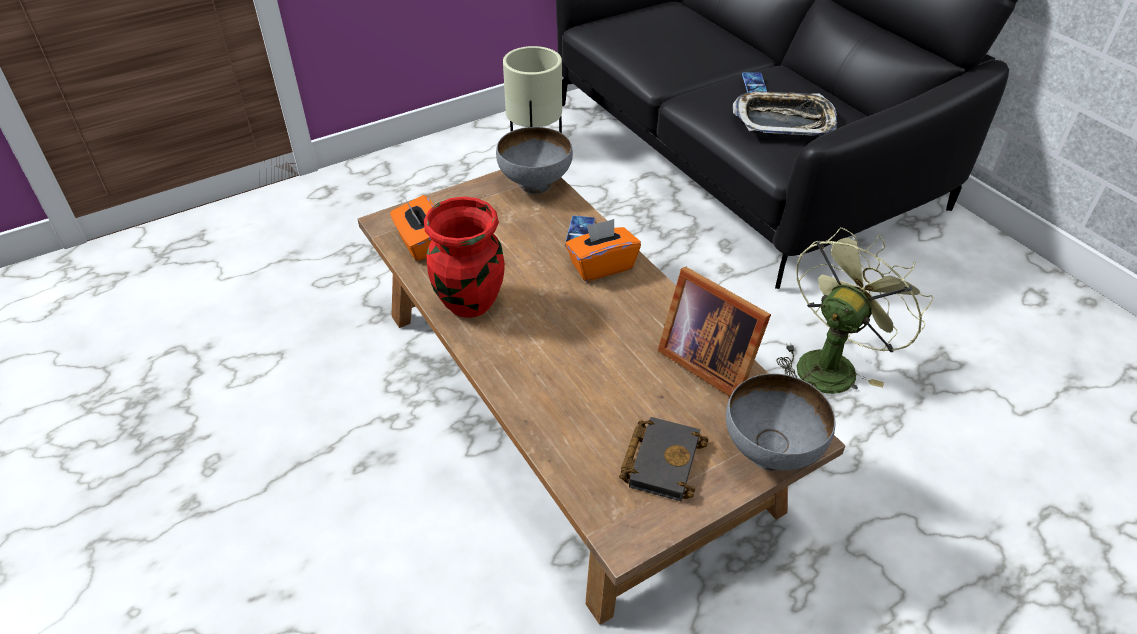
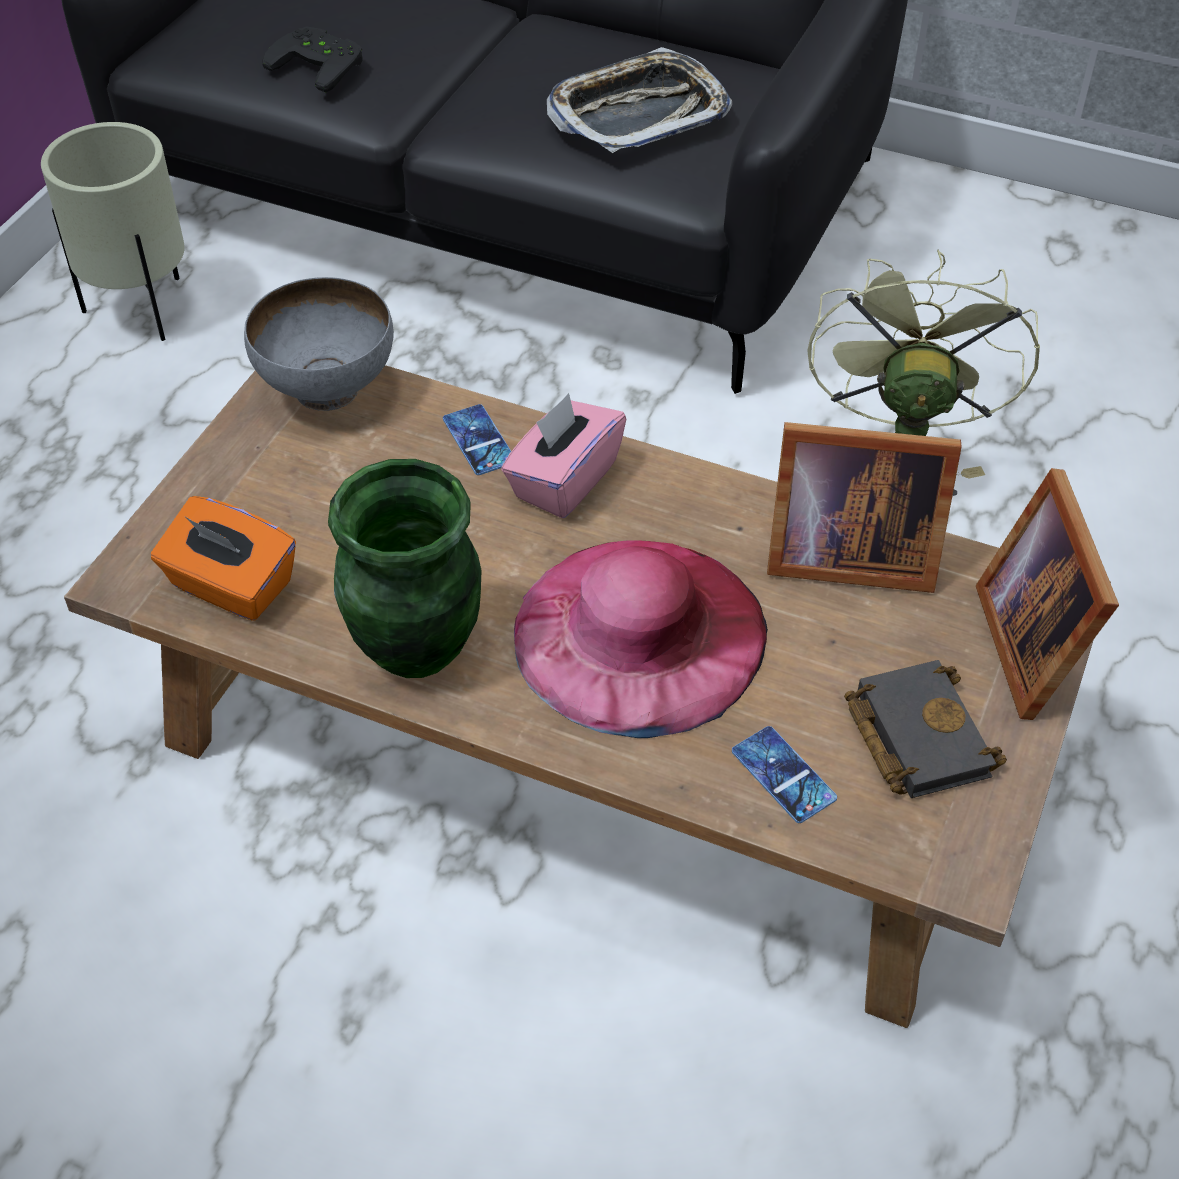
camera: 35 degrees left, 5 degrees up
(469, 303) = (416, 648): red vase -> green vase
(571, 346) = (639, 634): none -> pink hat
(601, 266) = (564, 480): orange tissue box -> pink tissue box
(652, 51) = (321, 63): none -> black game controller
(754, 84) = (537, 65): phone -> phone (783, 775)
(771, 453) = (1037, 643): grey bowl -> picture frame

